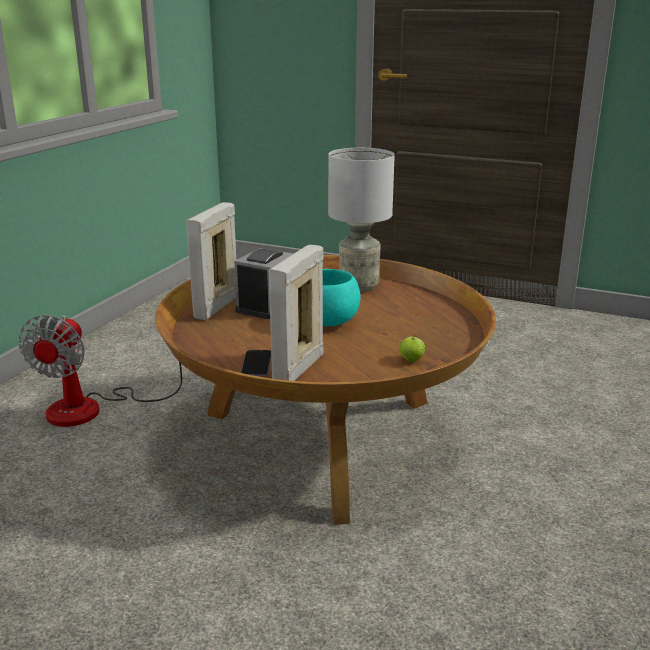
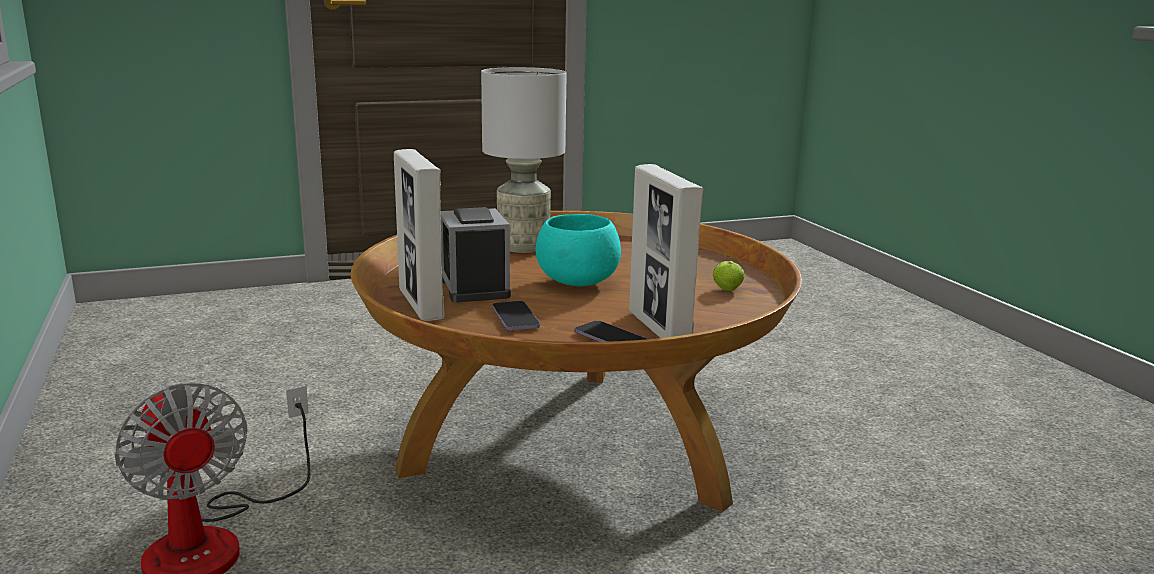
camera: 45 degrees left, 5 degrees down
(240, 333) = (515, 318): none -> phone

